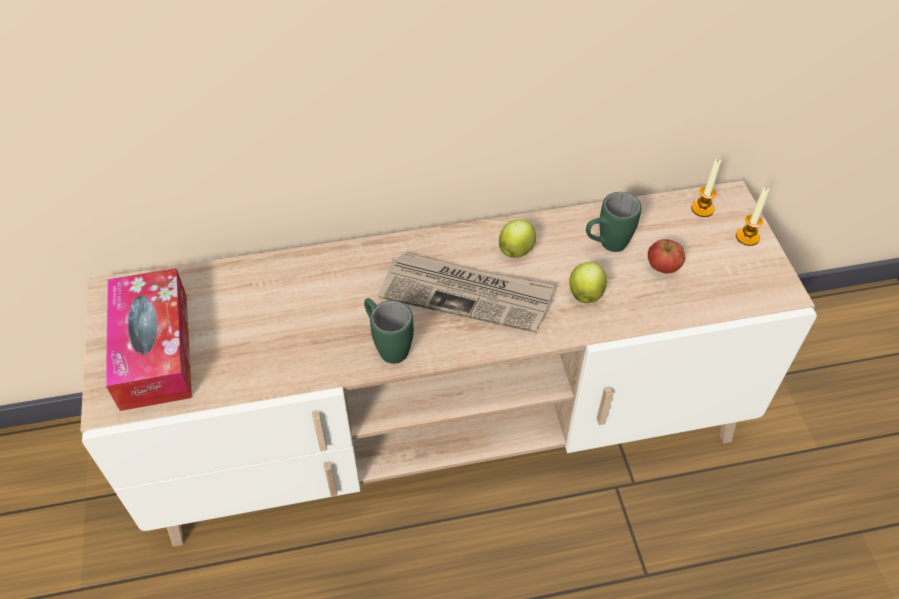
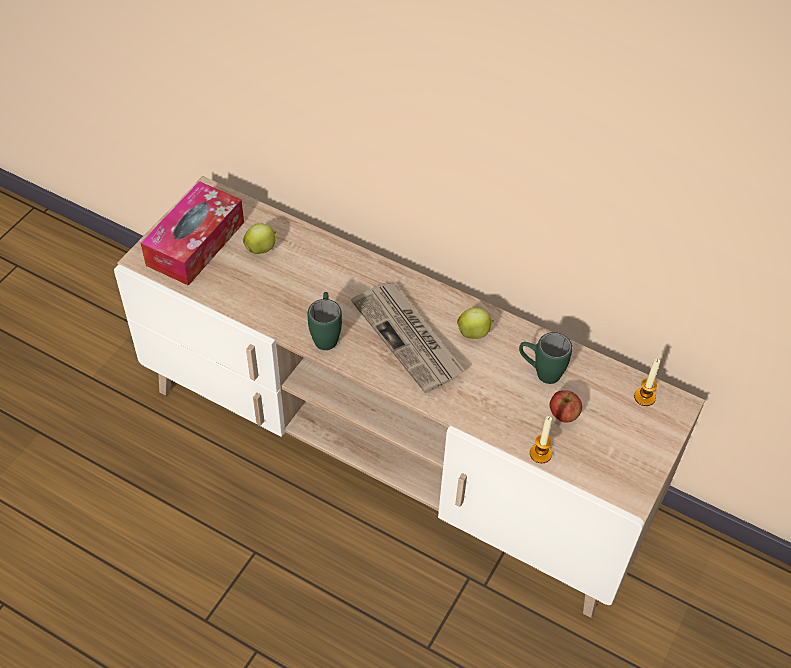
camera: 40 degrees right, 0 degrees up
(585, 293) = (487, 393): apple -> apple (261, 248)
(747, 237) = (654, 439): candle -> candle (540, 454)

